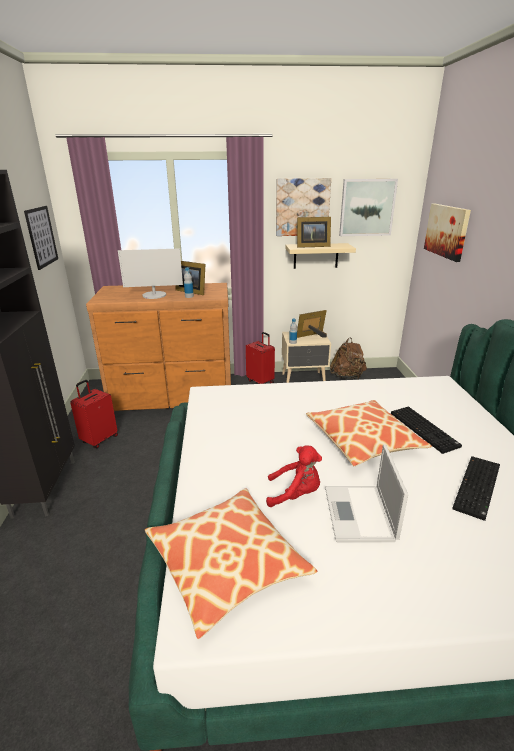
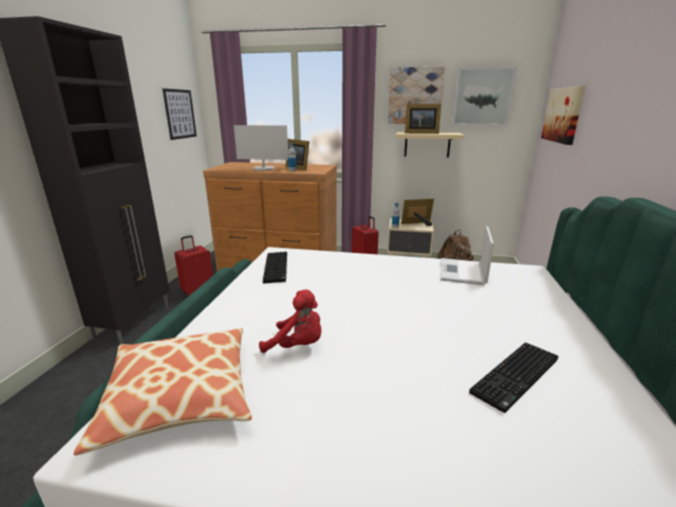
camera: 15 degrees right, 5 degrees down
(359, 514) = (352, 377): laptop -> laptop (462, 272)
(363, 440) = (405, 310): pillow -> none
(425, 429) = (483, 310): keyboard -> keyboard (277, 268)

